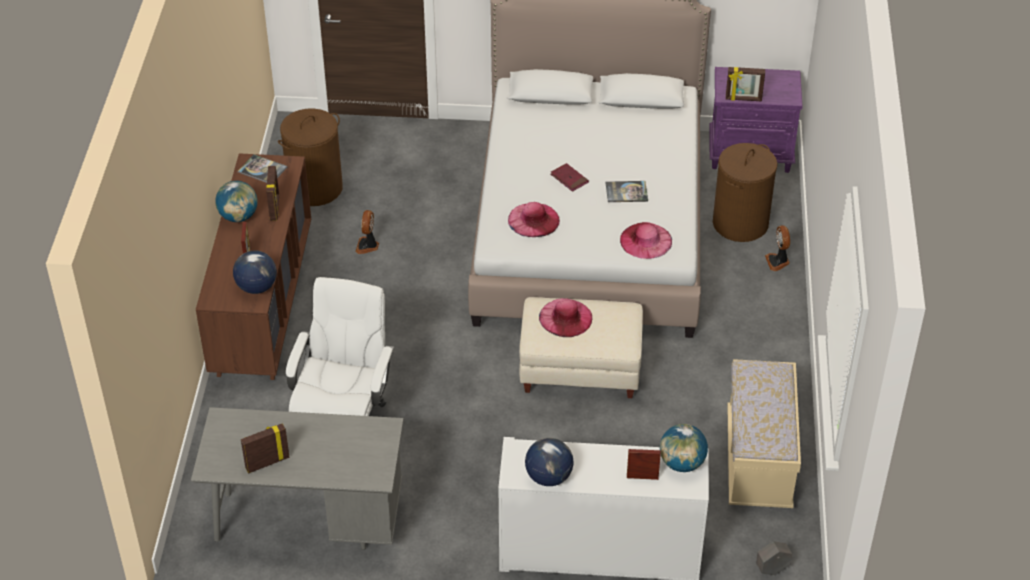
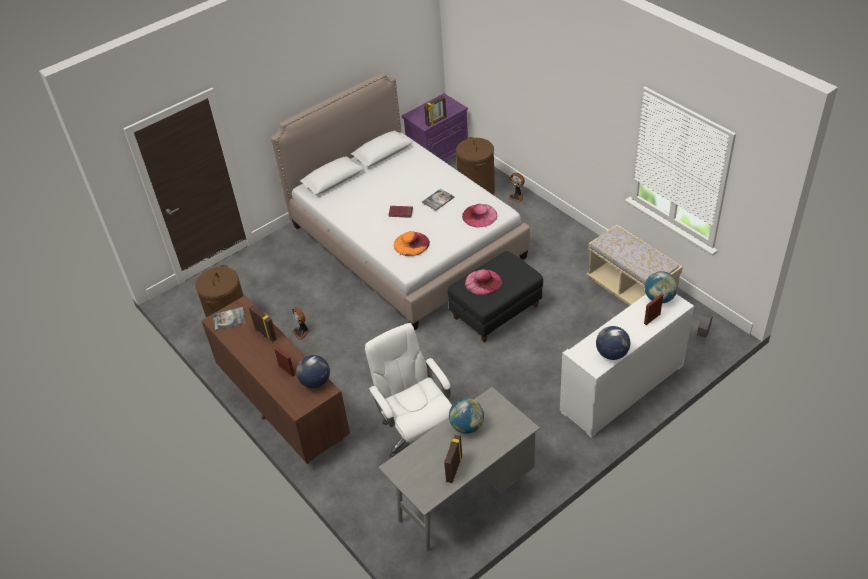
camera: 40 degrees left, 0 degrees up
(238, 216) = (250, 353): globe -> globe (467, 426)
(533, 220) = (411, 243): pink hat -> orange hat
(580, 370) = (495, 311): beige ottoman -> black ottoman

